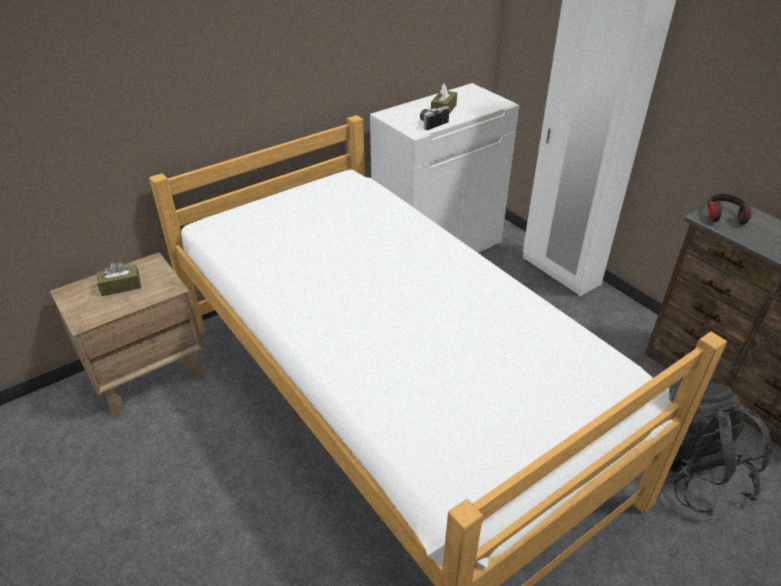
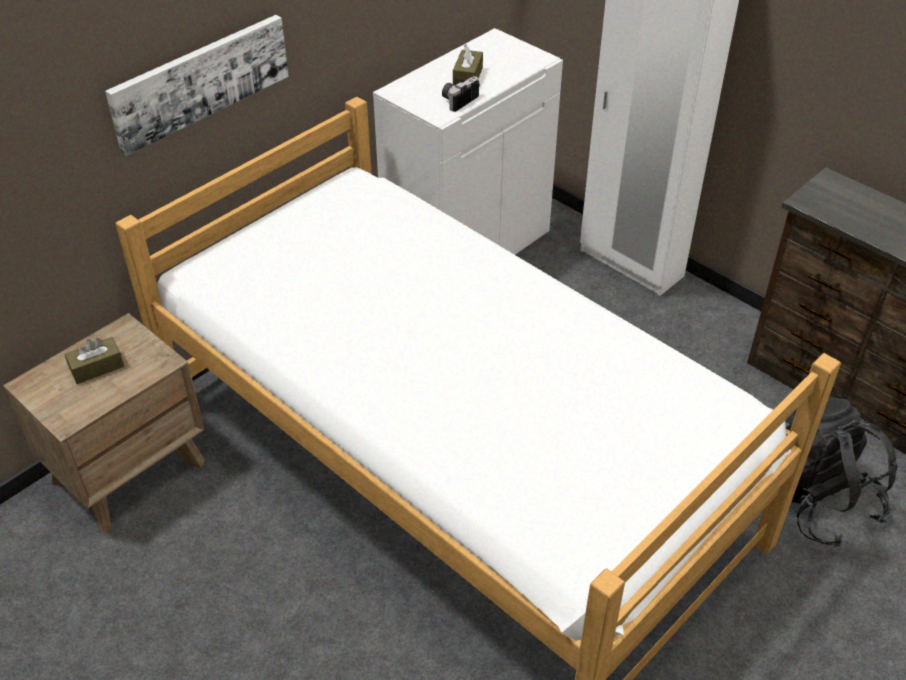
camera: 10 degrees left, 5 degrees up
(226, 77) = (200, 81): none -> picture
(724, 216) = (827, 197): headphones -> none

